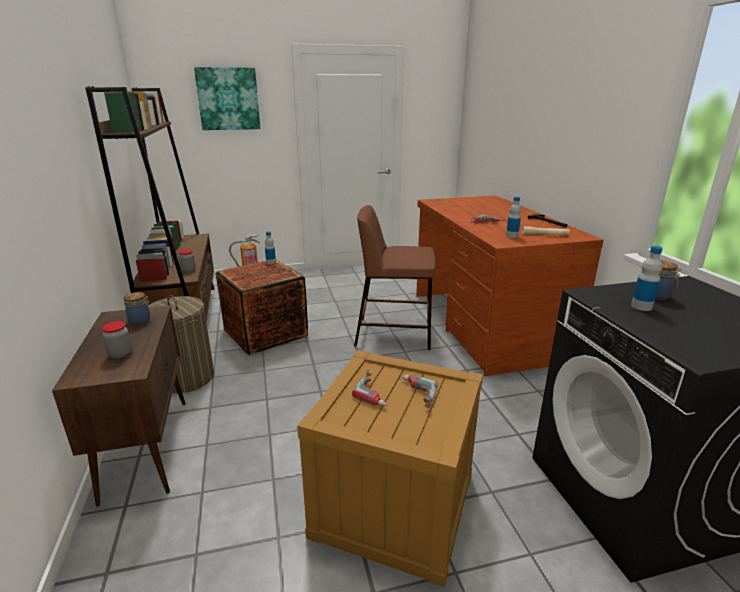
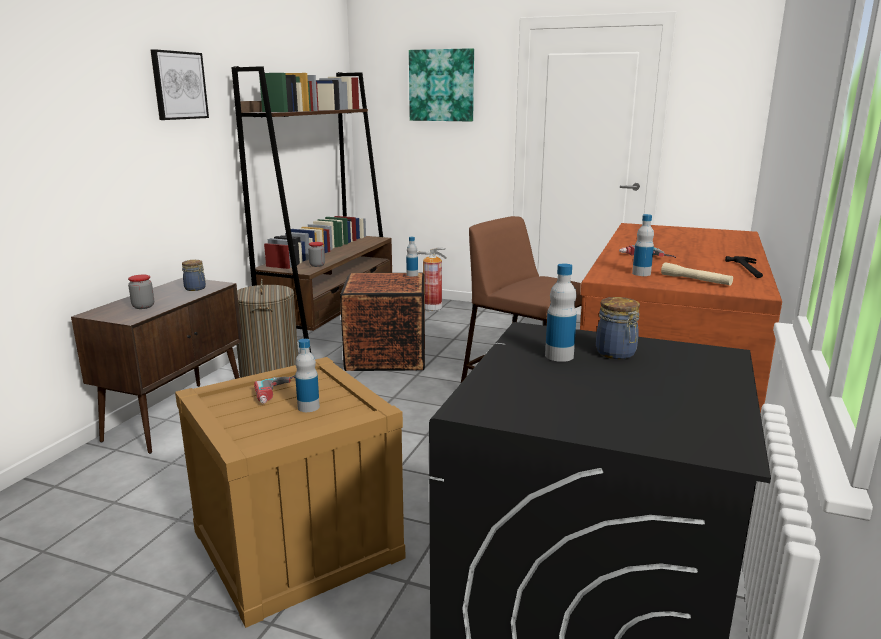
camera: 35 degrees right, 5 degrees down
(55, 110) = (179, 85): none -> picture
(416, 395) = (308, 407): power drill -> bottle

